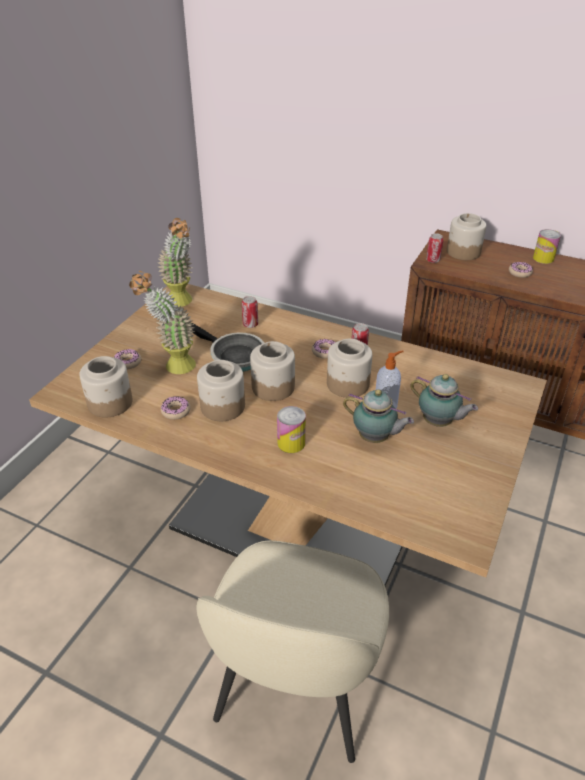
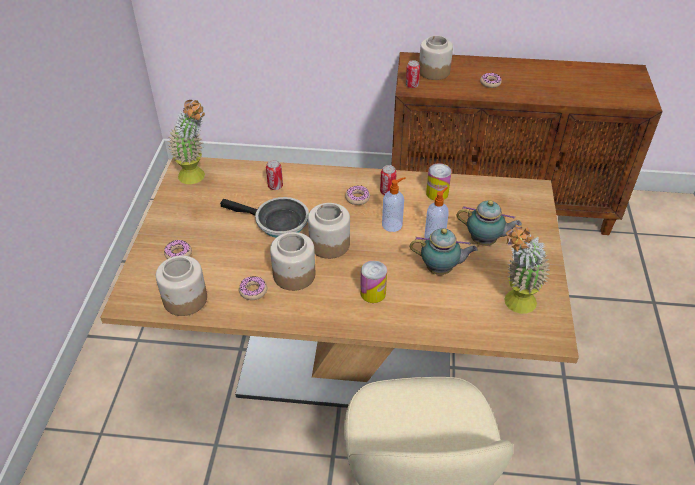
camera: 20 degrees left, 5 degrees up
(172, 367) = (224, 247): potted plant -> potted plant (514, 305)
(347, 384) = (392, 224): jar -> soap dispenser
(543, 258) = (503, 64): can -> can (437, 193)

